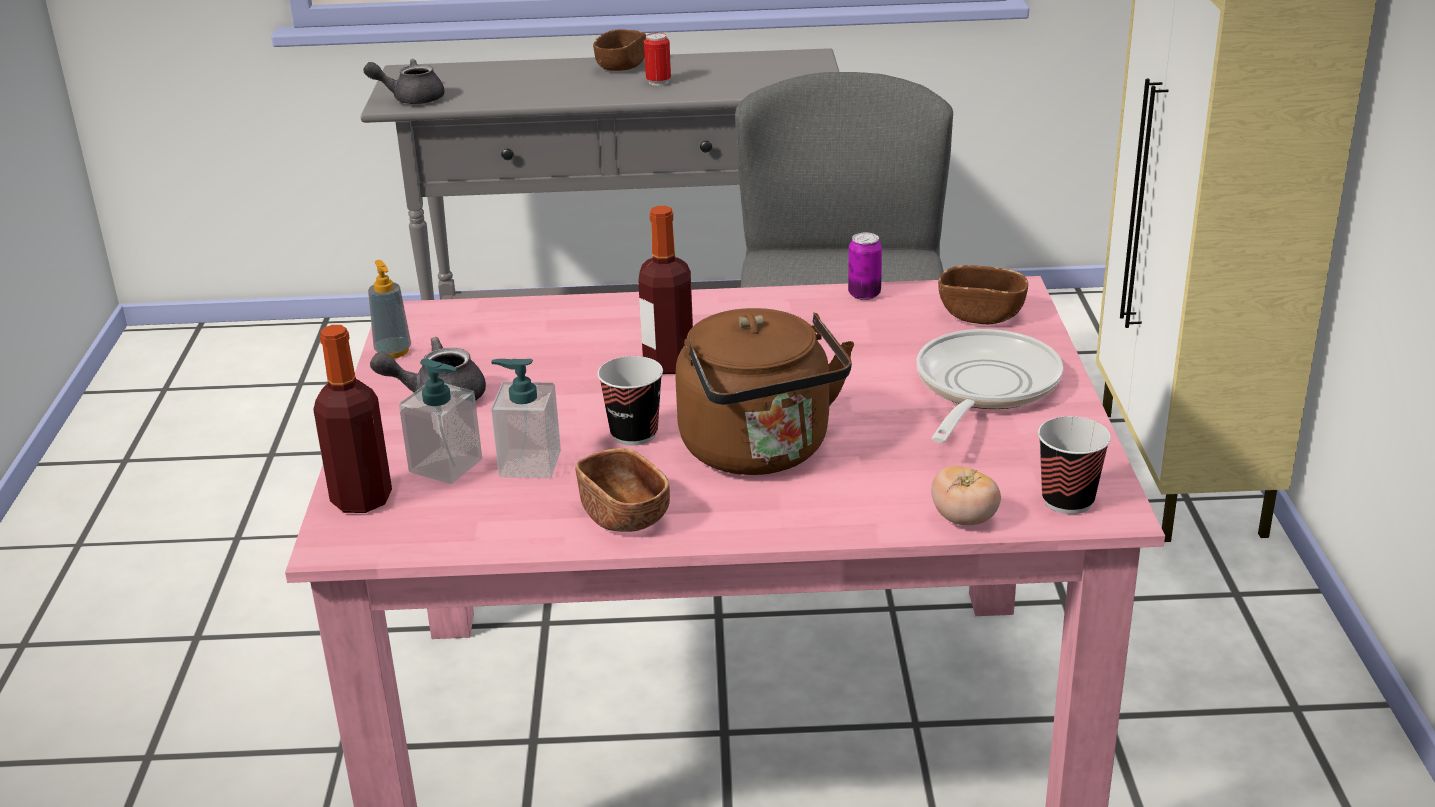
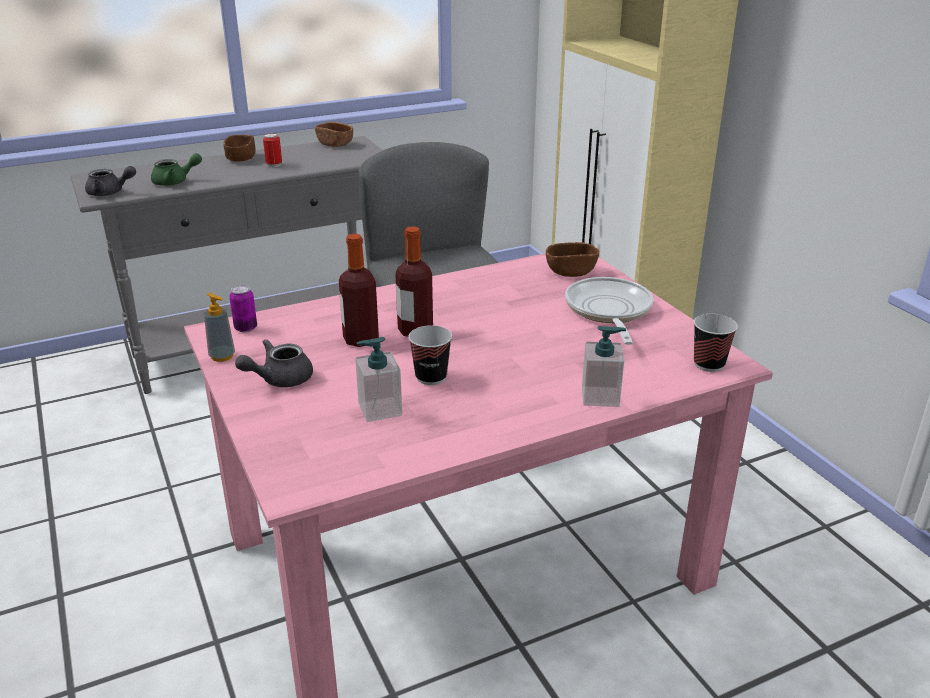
camera: 25 degrees left, 0 degrees up
(361, 499) = (283, 458): bottle -> bottle (361, 339)
(411, 99) = (110, 193): grey teapot -> grey teapot turned 150 degrees counterclockwise
(446, 465) = (324, 422): soap dispenser -> soap dispenser (600, 396)
(505, 92) = (175, 182): none -> green teapot
(624, 515) = (469, 428): brown bowl -> brown bowl (335, 144)
(760, 452) = (518, 372): brown kettle -> none
(864, 294) = (496, 271): can -> can (245, 328)
(964, 519) = (665, 386): tomato -> none

